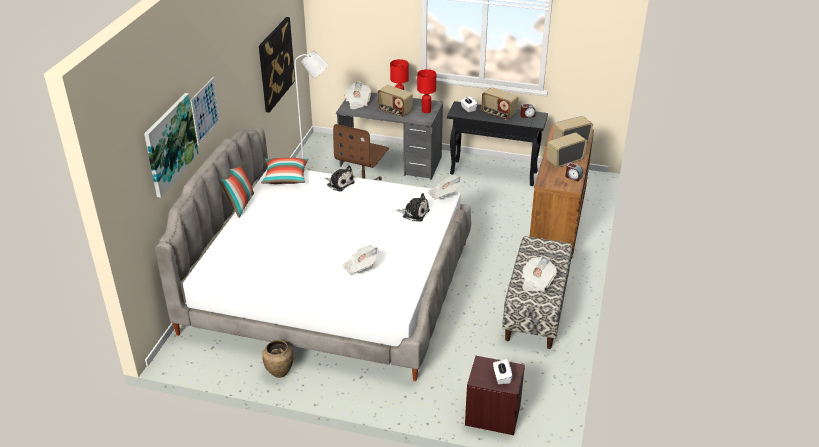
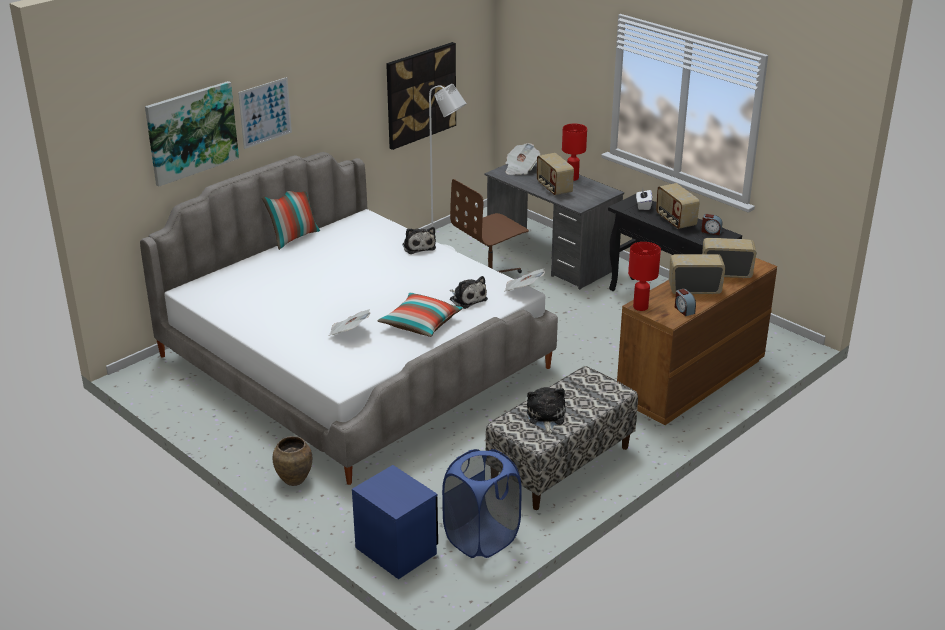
camera: 30 degrees right, 5 degrees down
(279, 372) = (220, 425): brown vase -> brown vase (294, 480)
(285, 177) = (368, 225): pillow -> pillow (420, 324)
(426, 111) = (591, 197): red table lamp -> red table lamp (640, 307)
(492, 415) = (396, 550): brown nightstand -> blue nightstand
(501, 377) = (397, 496): white tissue box -> none
(536, 282) = (545, 417): newspaper -> plush toy
(537, 383) = (481, 538): none -> blue laundry basket

